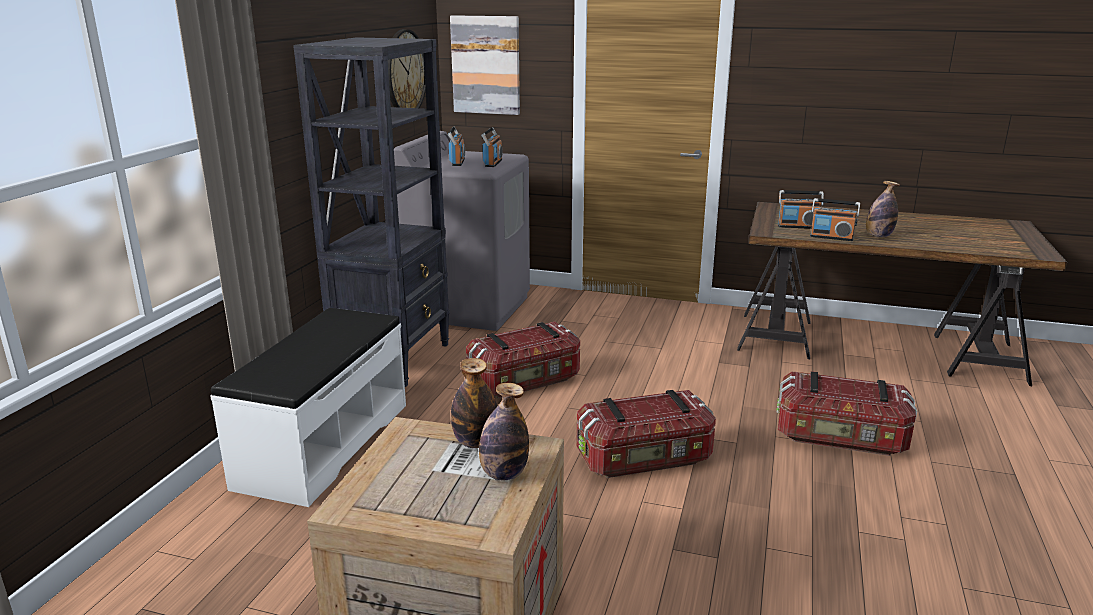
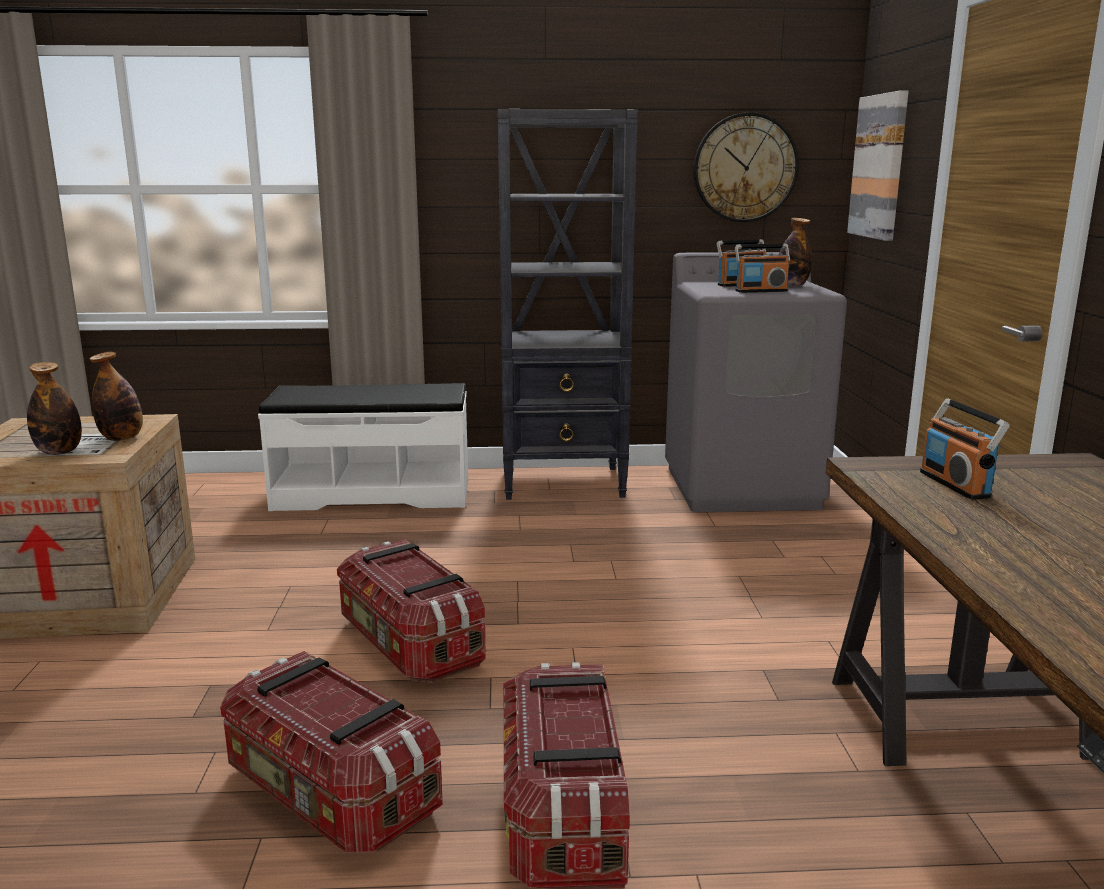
camera: 70 degrees right, 5 degrees down
(525, 382) = (565, 549): storage box -> storage box (330, 794)
(831, 237) = (922, 510): radio -> none
(878, 236) = (1018, 551): bottle -> bottle (792, 285)

